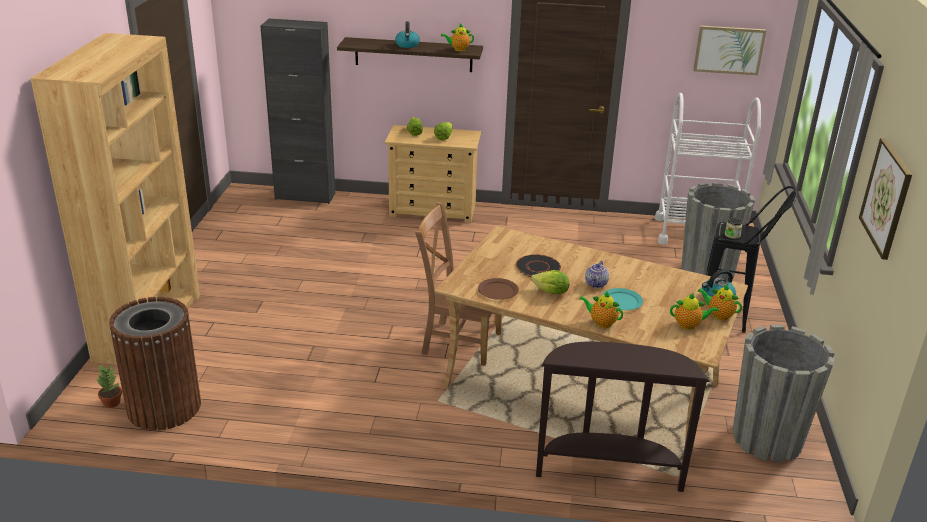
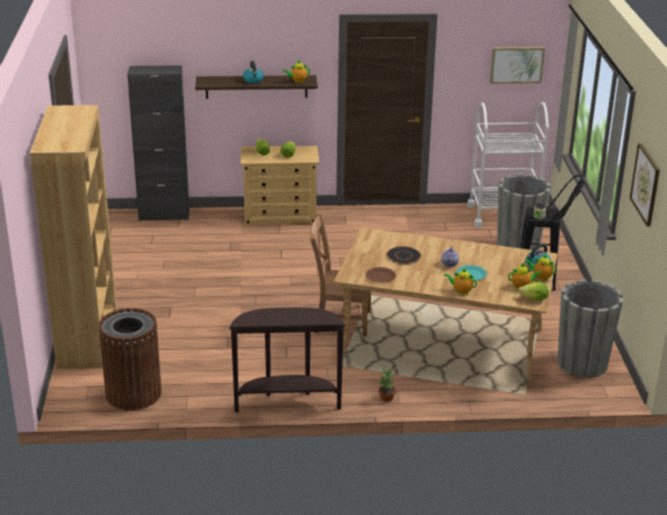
camera: 10 degrees left, 0 degrees up
(111, 402) = (90, 395): potted plant -> potted plant (386, 398)
(551, 292) = (419, 273): lettuce -> lettuce (534, 299)
(608, 470) = (476, 397): brown console table -> brown console table (287, 402)

